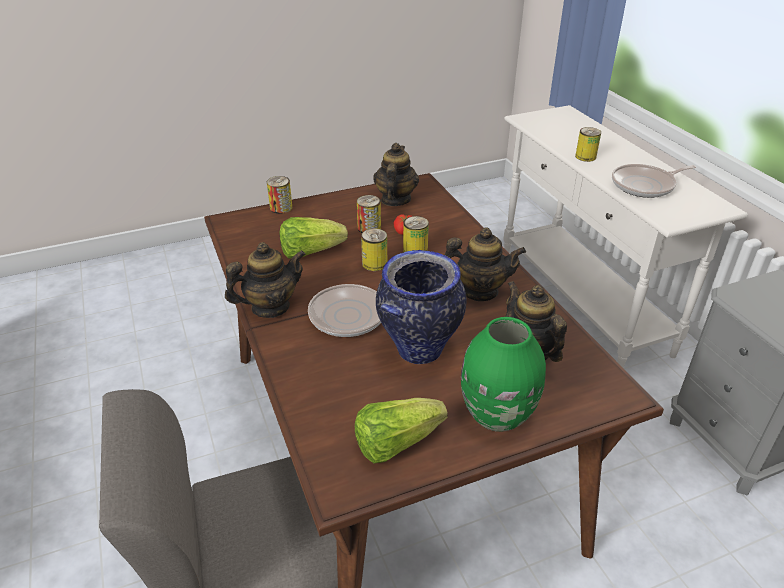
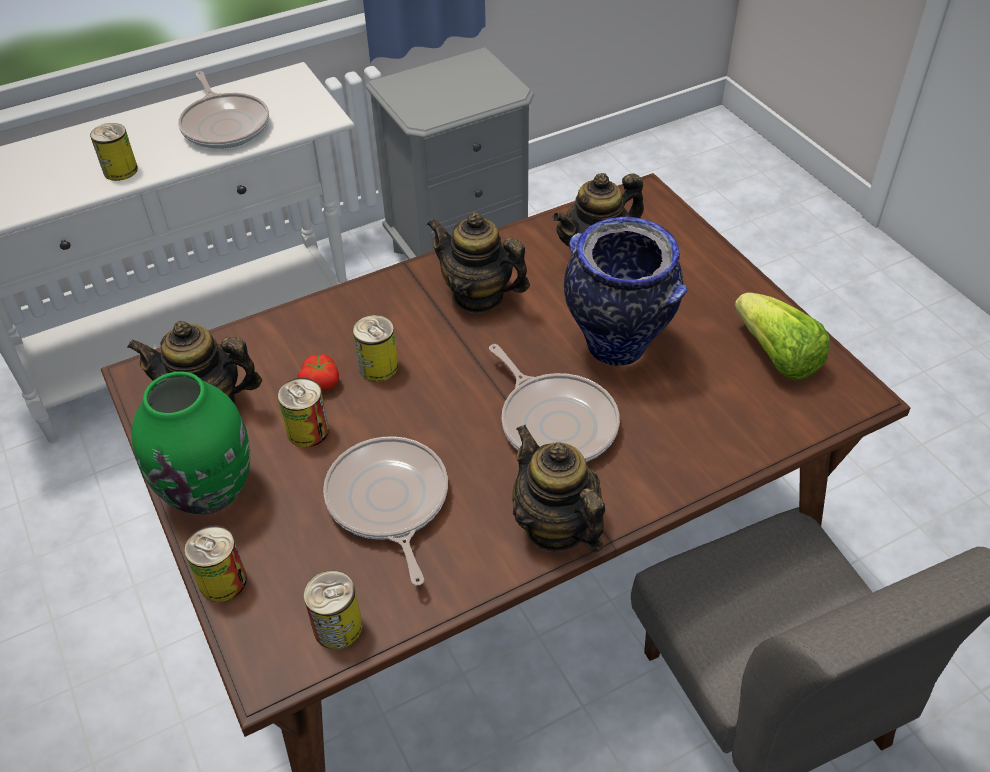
camera: 95 degrees left, 10 degrees up
(310, 252) = (388, 502): lettuce -> frying pan
(374, 263) = (419, 412): can -> can (338, 627)
(479, 291) = (478, 296): teapot -> teapot turned 60 degrees counterclockwise
(498, 415) = (706, 279): green vase -> green vase (210, 490)

